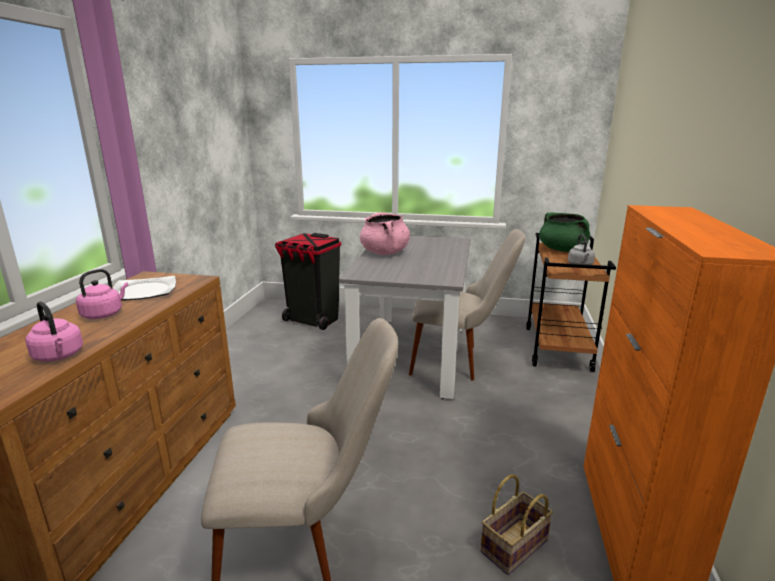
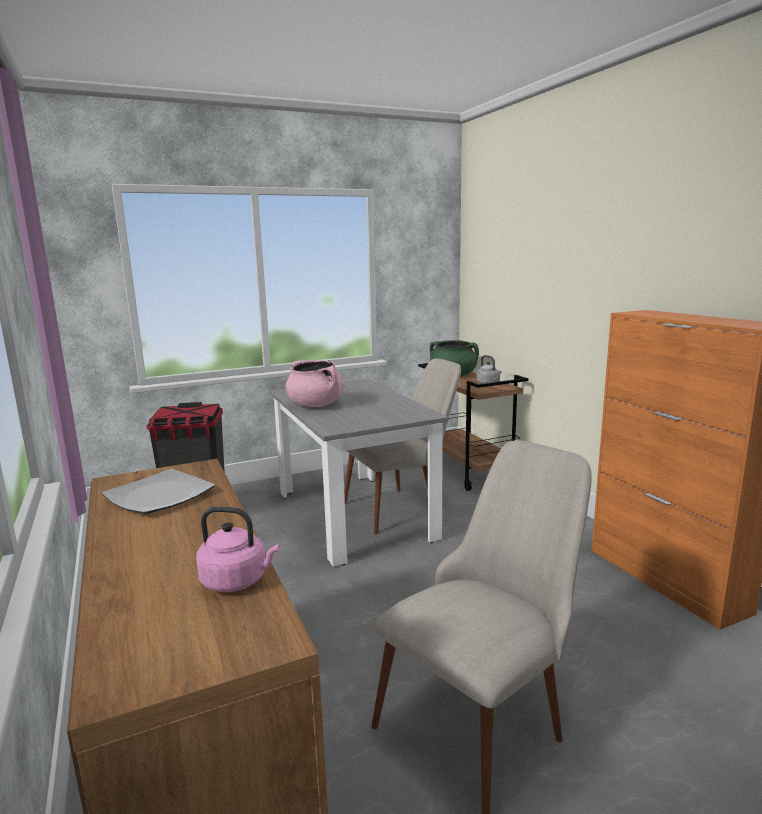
camera: 35 degrees left, 5 degrees down
(104, 314) = (173, 529): pink kettle -> none
(514, 548) = (623, 627): basket -> none

